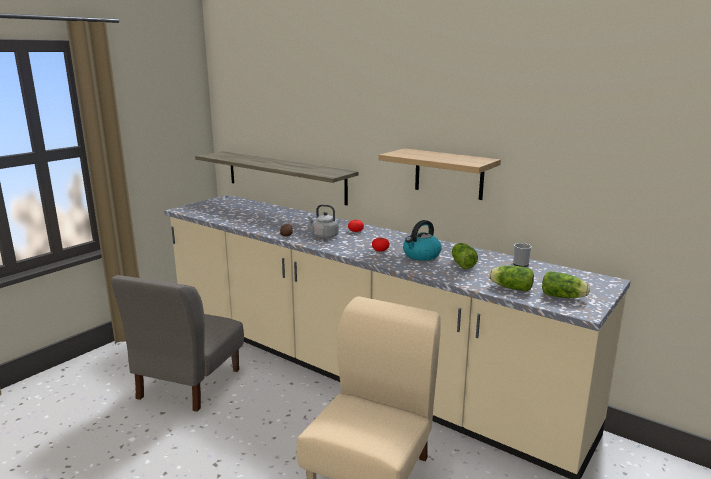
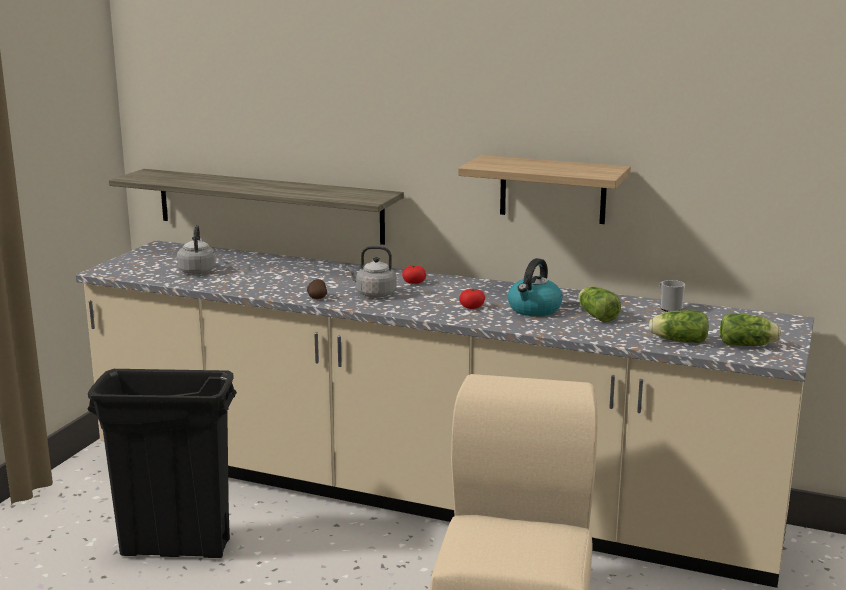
camera: 15 degrees left, 0 degrees up
(188, 384) = (174, 548): grey chair -> black trash can
(232, 213) = (197, 270): none -> grey kettle

